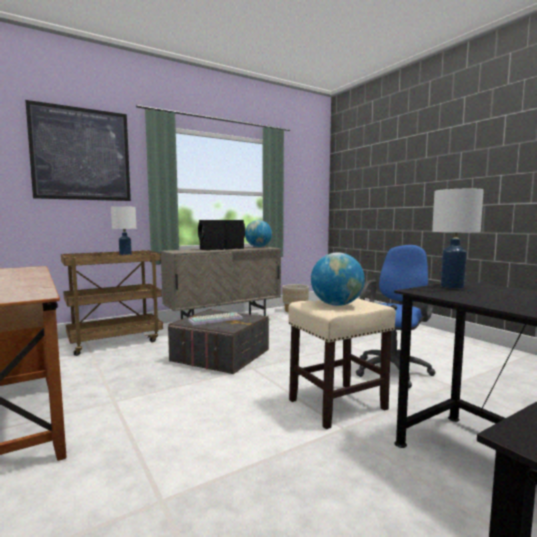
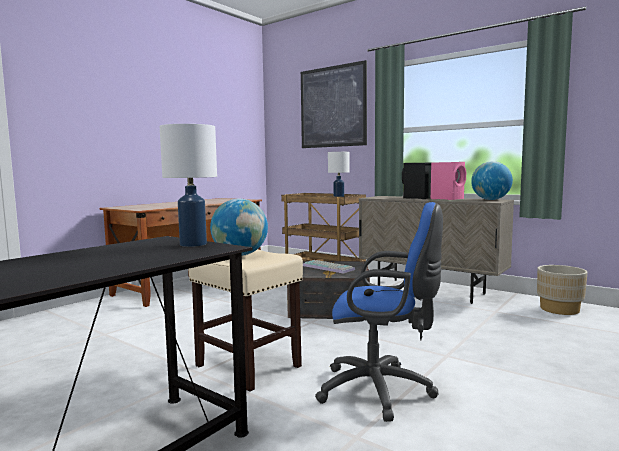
camera: 70 degrees right, 0 degrees up
(232, 248) = (448, 198): black speaker -> pink speaker

